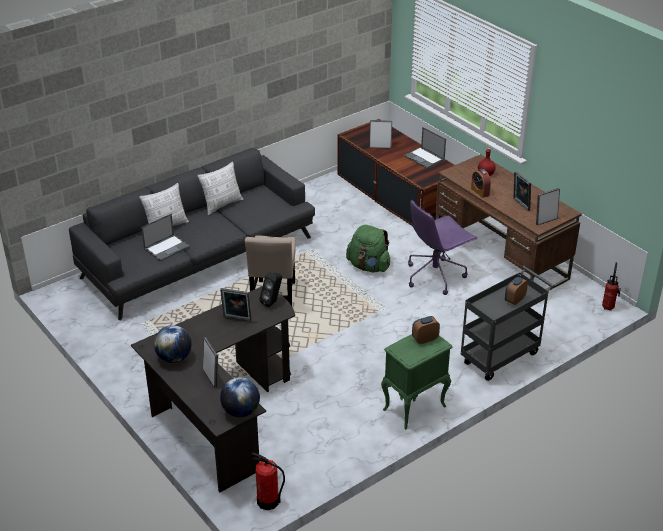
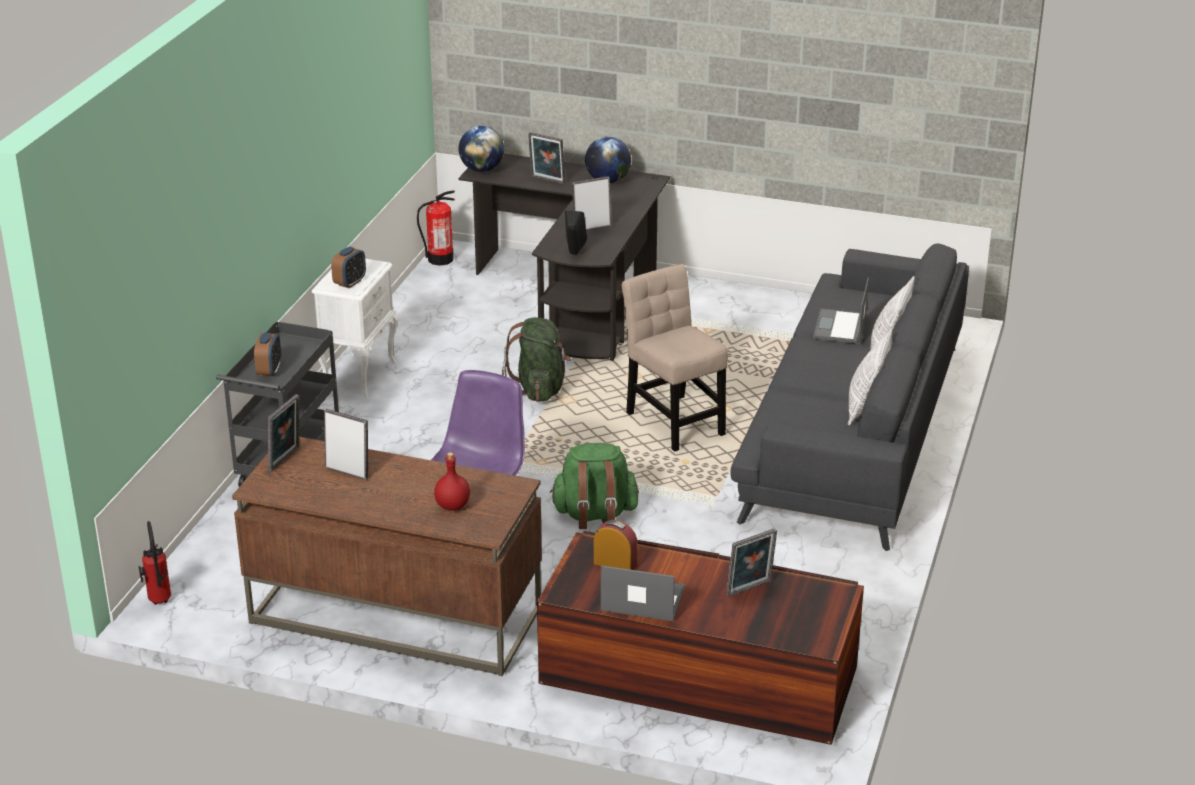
camera: 145 degrees right, 5 degrees down
(319, 350) = (539, 389): none -> green backpack
(414, 408) = (359, 376): green nightstand -> white nightstand
(480, 192) = (435, 469): alarm clock -> alarm clock (615, 564)

